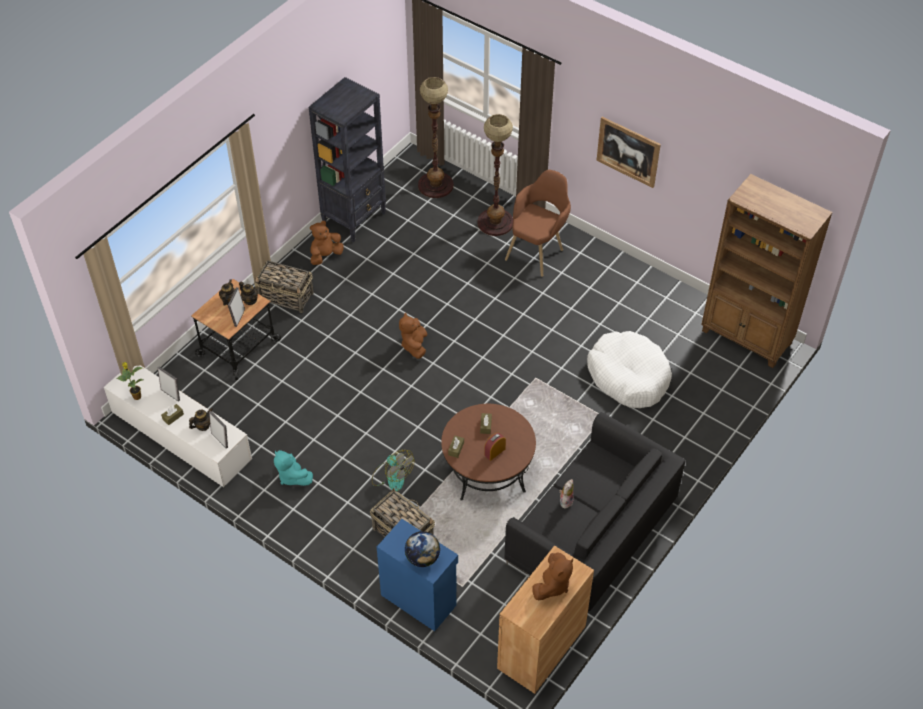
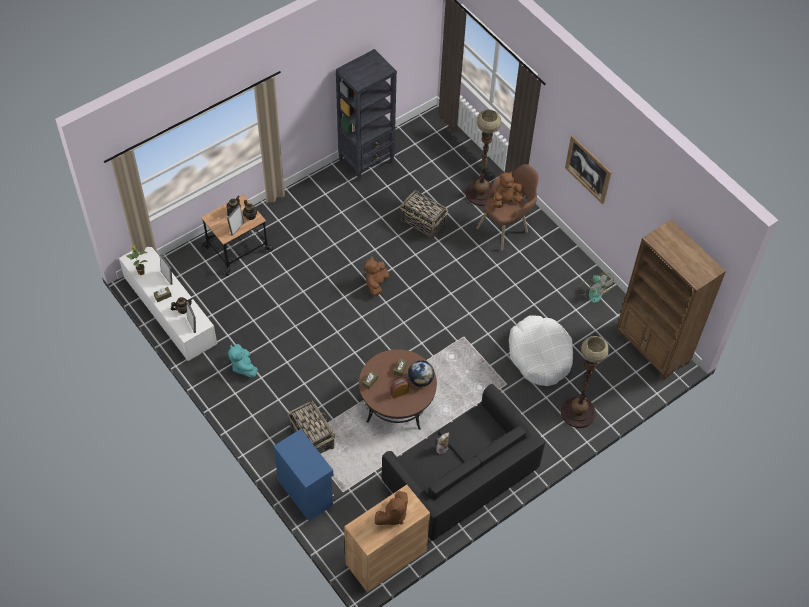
camera: 15 degrees right, 5 degrees up
(286, 297) = (289, 215): basket -> basket (423, 223)
(325, 255) = (332, 188): brown plush toy -> brown plush toy (506, 200)
(392, 476) = (320, 387): fan -> fan (592, 291)
(422, 558) = (305, 465): globe -> globe (420, 380)
(435, 185) = (443, 148): floor lamp -> floor lamp (577, 412)

